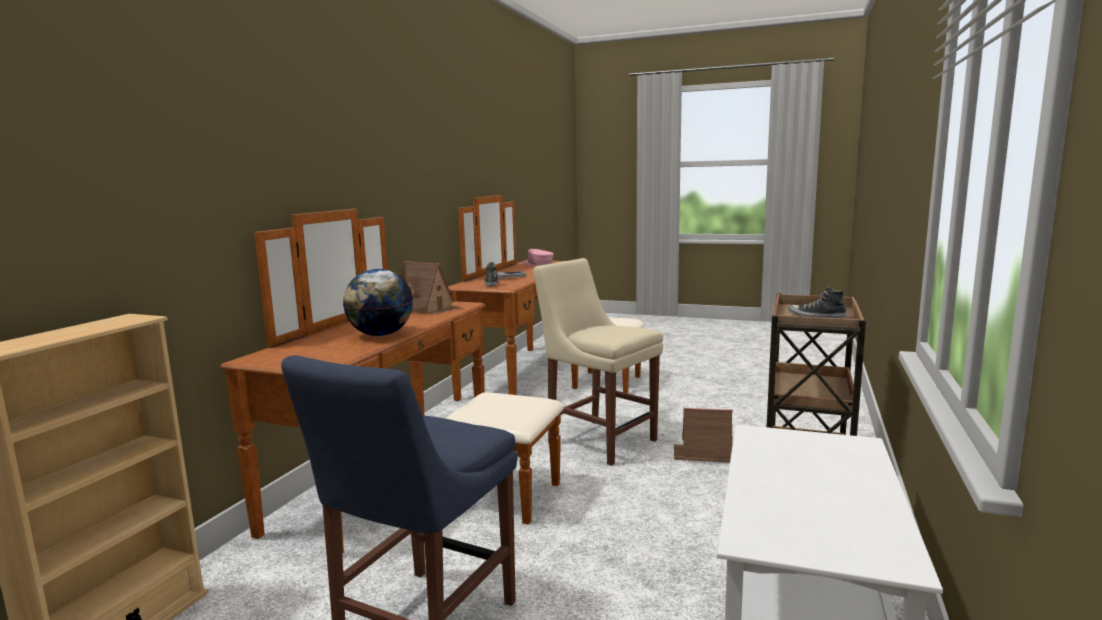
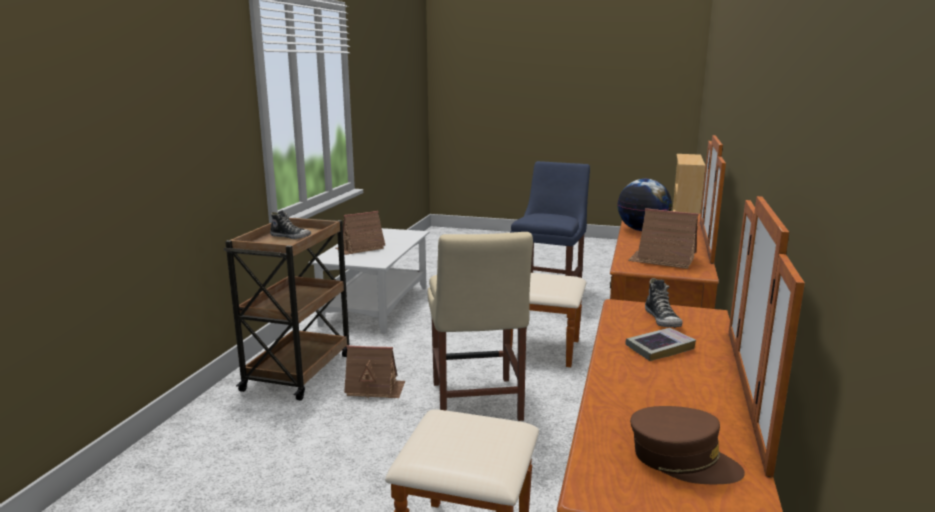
camera: 175 degrees right, 5 degrees up
(537, 264) = (682, 460): pink cap -> brown cap
(598, 440) = (476, 404): beige chair -> beige chair turned 45 degrees clockwise
(829, 473) = (360, 248): none -> toy house

